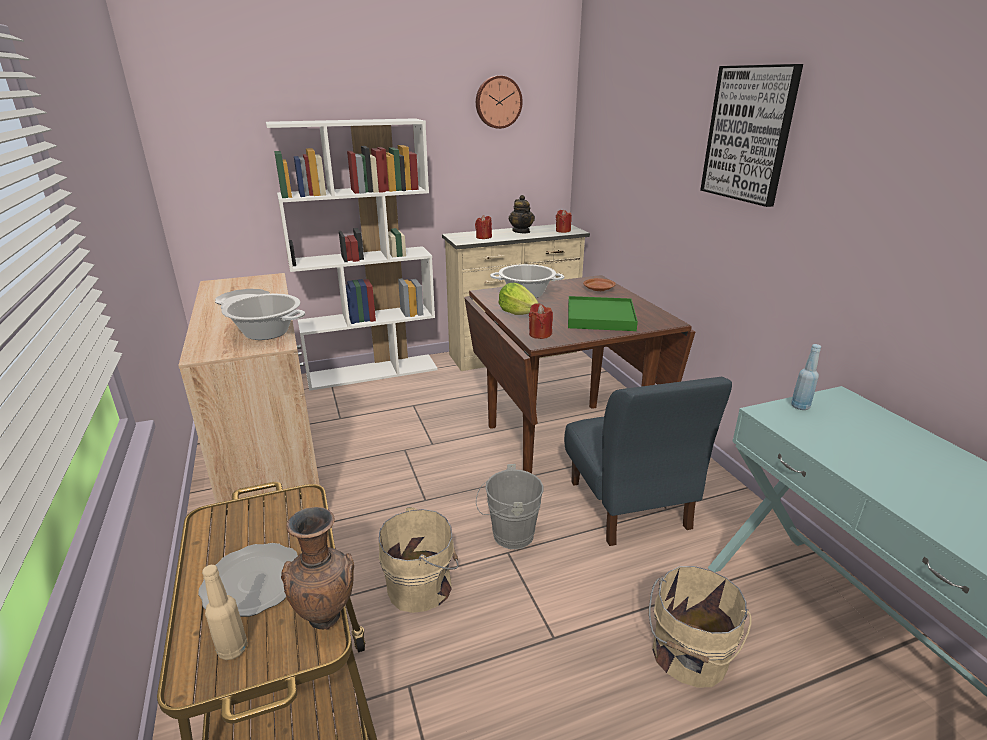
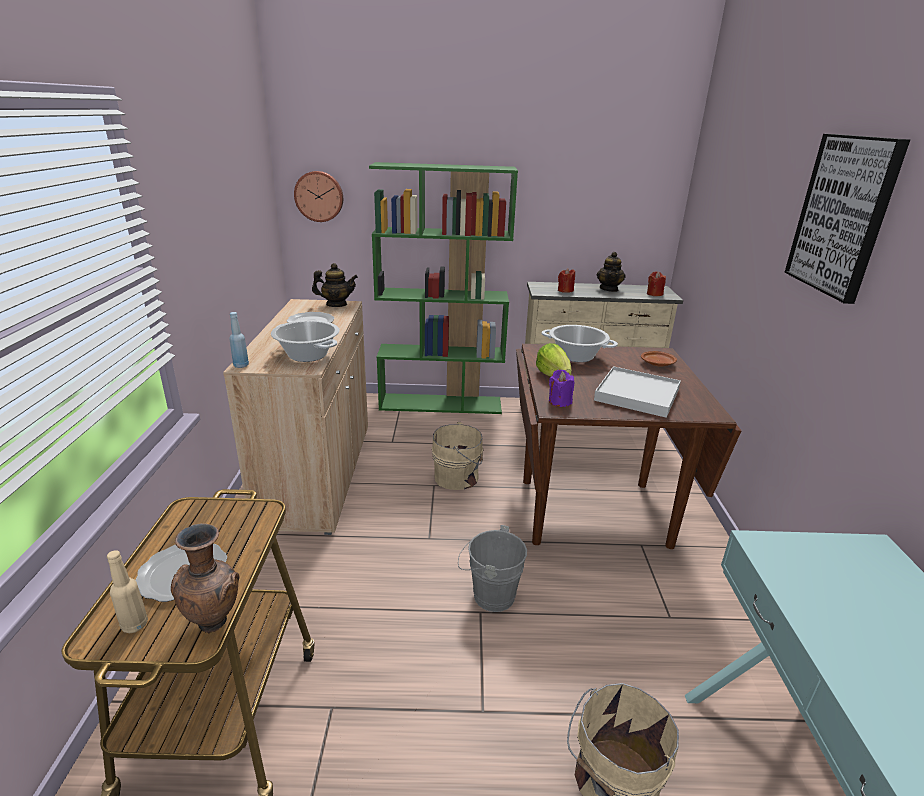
camera: 20 degrees right, 0 degrees up
(259, 280) = (336, 305): none -> teapot
(373, 372) = (441, 404): white bookcase -> green bookcase
(422, 585) = (388, 619): beige bucket -> beige bucket (458, 477)
(498, 102) = (604, 154): wall clock -> wall clock (319, 196)
(540, 334) = (559, 402): red candle -> purple candle
(600, 317) = (637, 395): green tray -> white tray
(628, 505) = (628, 600): blue chair -> none
(800, 406) = (810, 546): blue bottle -> blue bottle (241, 365)

